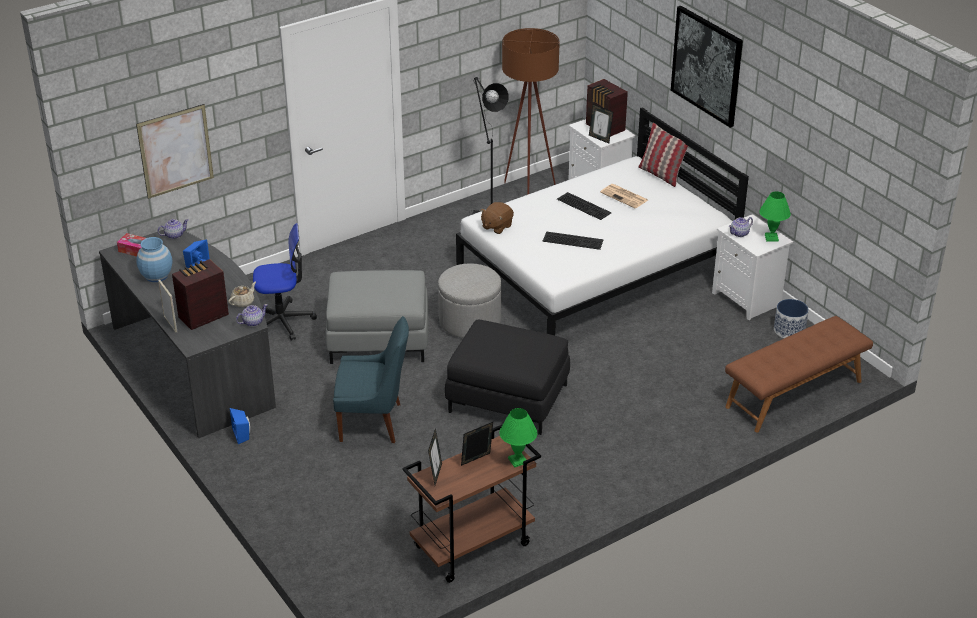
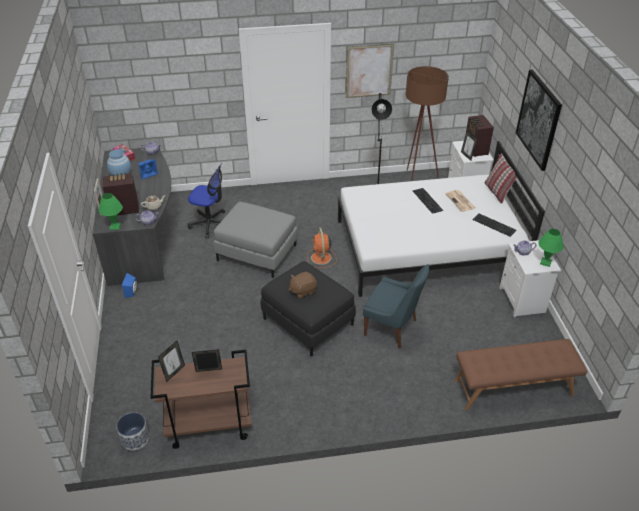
camera: 25 degrees right, 5 degrees up
(175, 151) = (160, 98): picture -> picture (369, 71)
(373, 422) = (213, 310): blue chair -> blue chair (392, 328)
(470, 321) = (321, 258): grey ottoman -> orange fan
(496, 226) = (359, 199): brown plush toy -> brown plush toy (302, 291)
(518, 460) = (236, 382): green table lamp -> green table lamp (115, 226)
(573, 240) = (404, 223): keyboard -> keyboard (495, 224)
(789, 331) = (540, 335): planter -> planter (135, 439)

